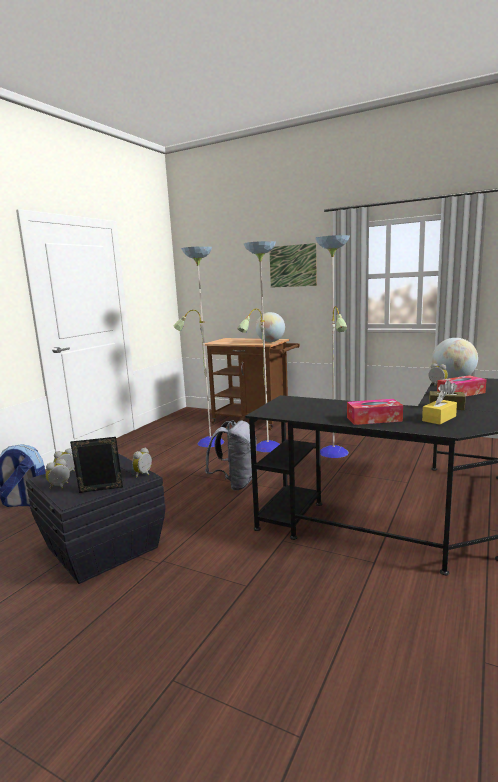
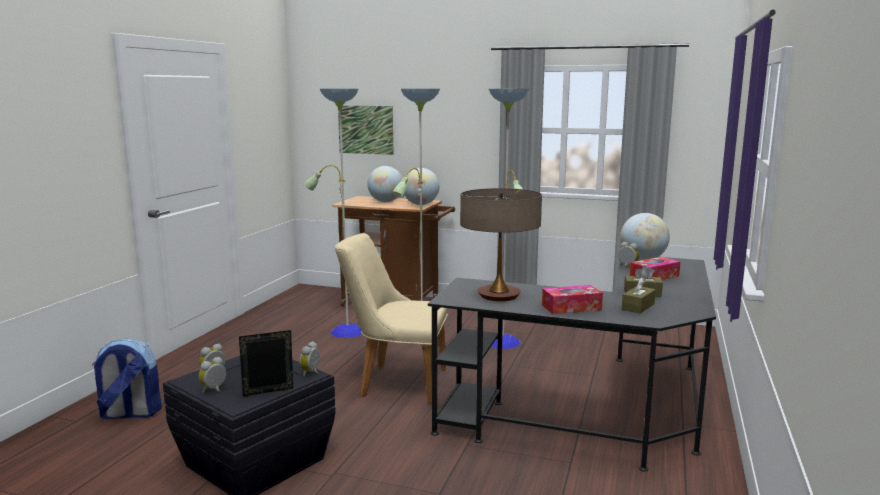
camera: 10 degrees left, 0 degrees up
(236, 483) = (395, 382): grey backpack -> beige chair
(244, 341) = (385, 201): none -> globe
(293, 266) = (449, 111): picture -> picture (365, 129)
(310, 409) = (498, 295): none -> table lamp
(439, 418) = (638, 307): yellow tissue box -> brown tissue box

